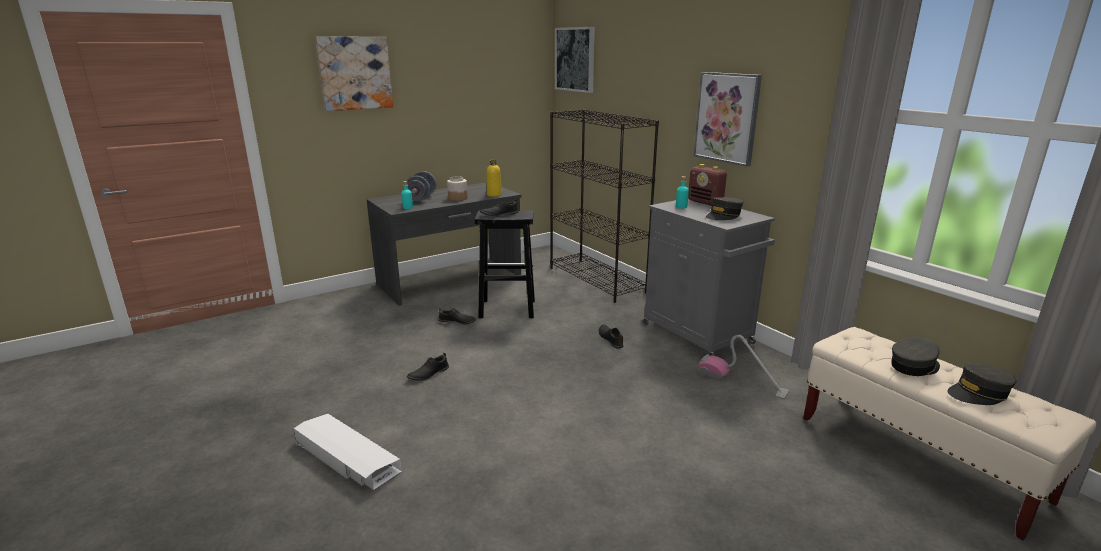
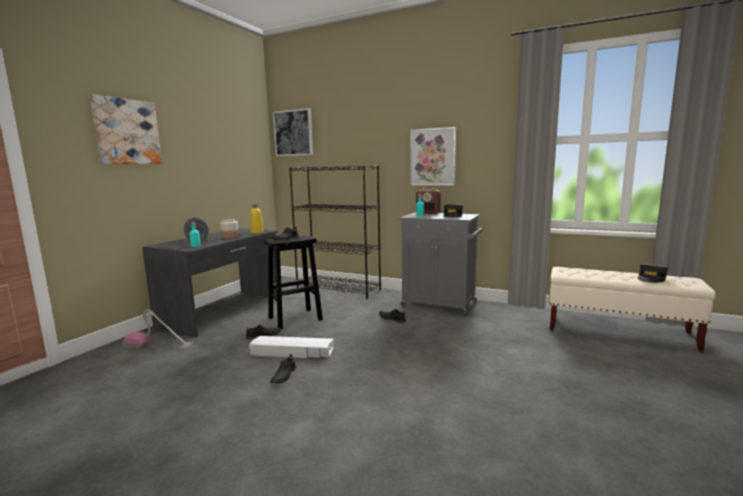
camera: 30 degrees left, 10 degrees down
(347, 457) = (285, 462): white storage box -> white storage box (293, 352)
(741, 381) = (495, 321): vacuum cleaner -> vacuum cleaner (158, 345)
(914, 366) = (609, 275): grey cap -> none

